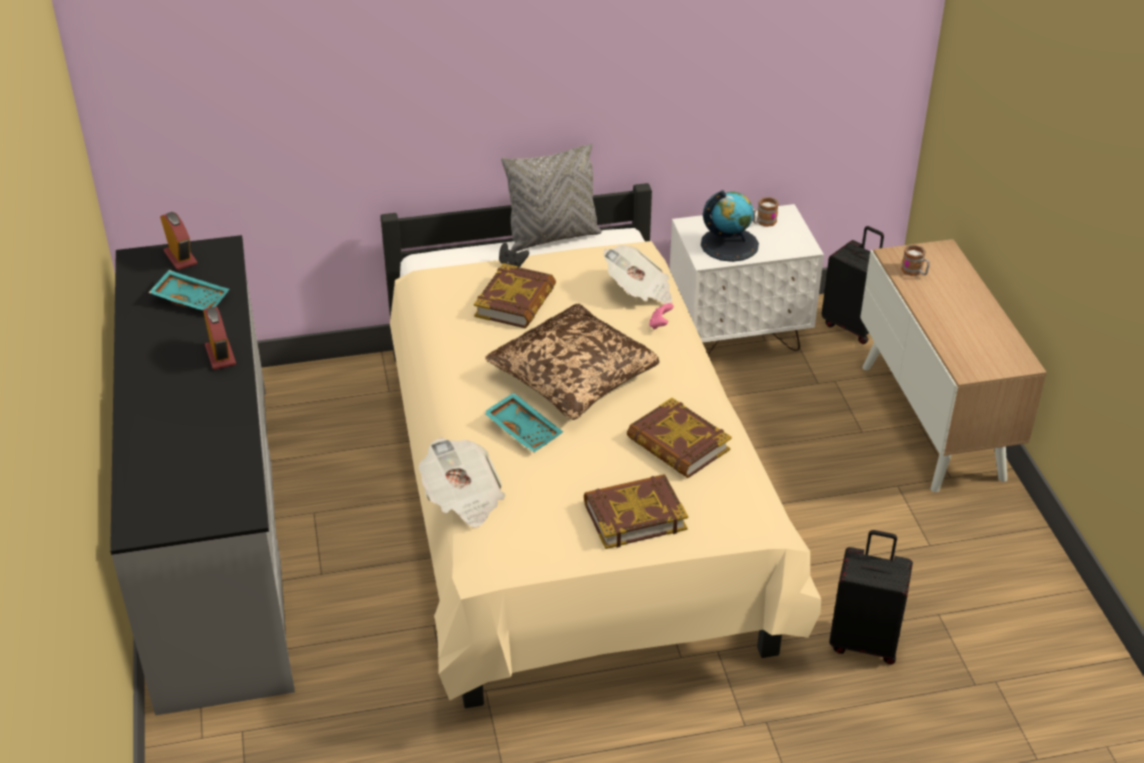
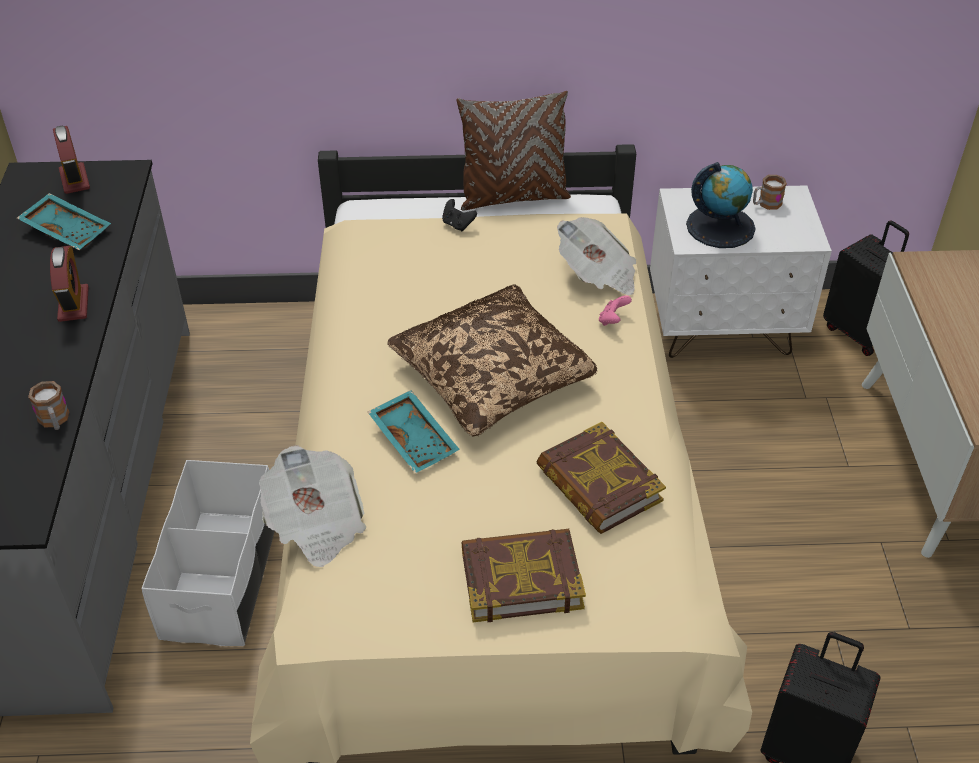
camera: 10 degrees right, 5 degrees up
(356, 581) = (222, 577): none -> white storage box
(516, 302) = (449, 272): book -> none
(552, 237) = (513, 197): grey pillow -> brown pillow
(915, 272) = (940, 287): mug -> mug (55, 421)

